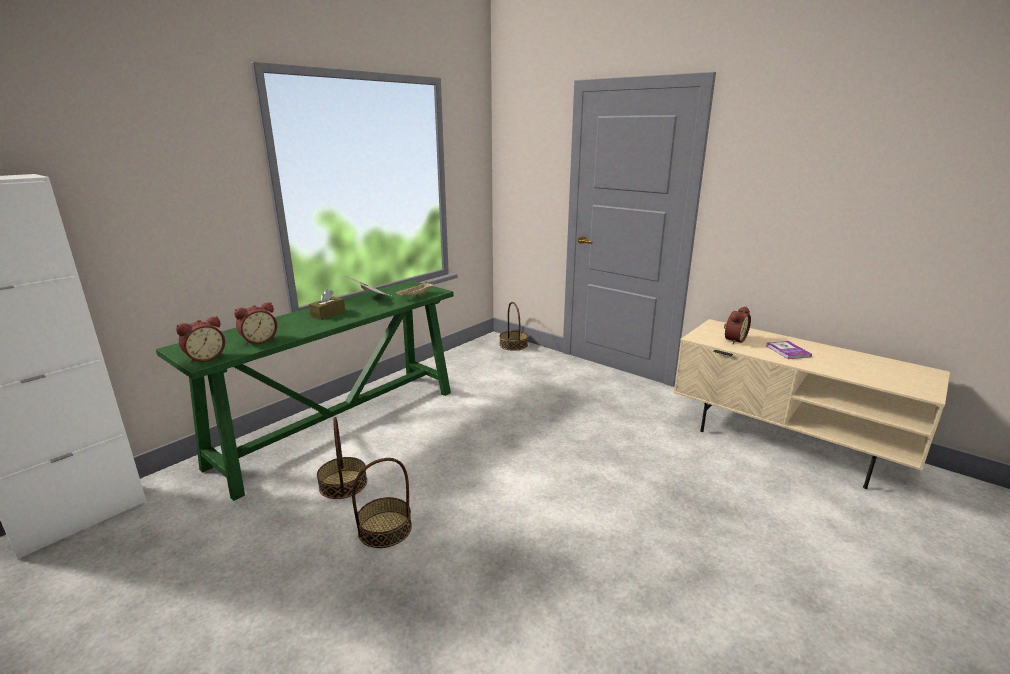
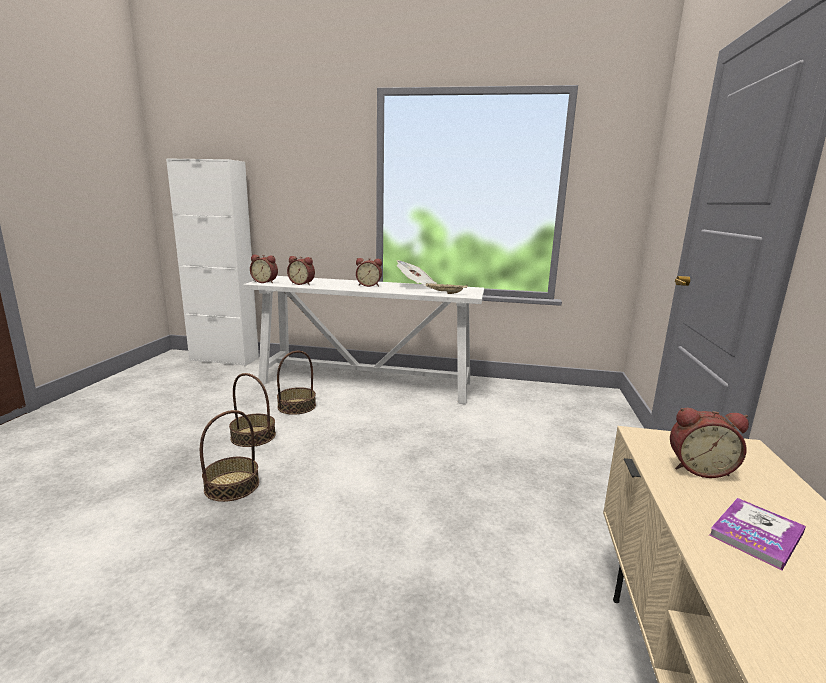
camera: 60 degrees right, 5 degrees down
(328, 314) = (369, 285): brown tissue box -> alarm clock
(342, 426) = (367, 383): green console table -> white console table
(513, 345) = (609, 405): basket -> basket (232, 486)

